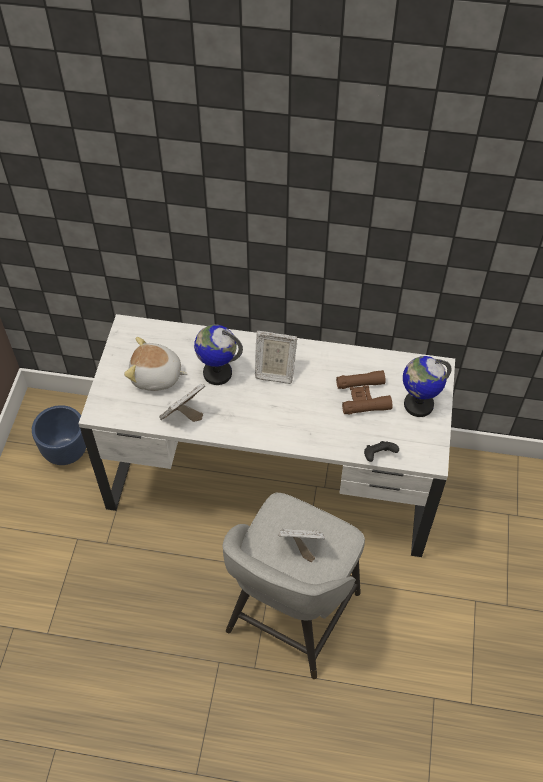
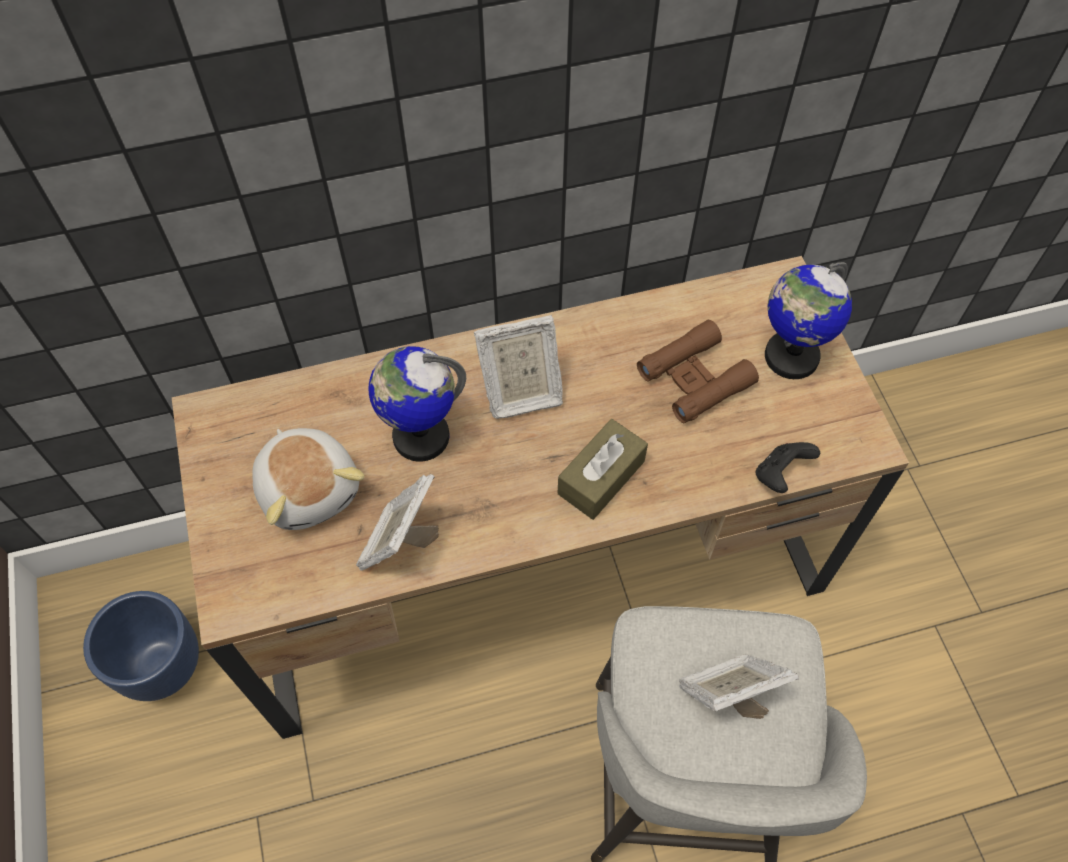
camera: 25 degrees left, 5 degrees up
(156, 376) = (310, 488): plush toy -> plush toy turned 105 degrees counterclockwise
(271, 479) = (534, 564): white desk -> brown desk
(291, 423) = (601, 477): none -> brown tissue box

